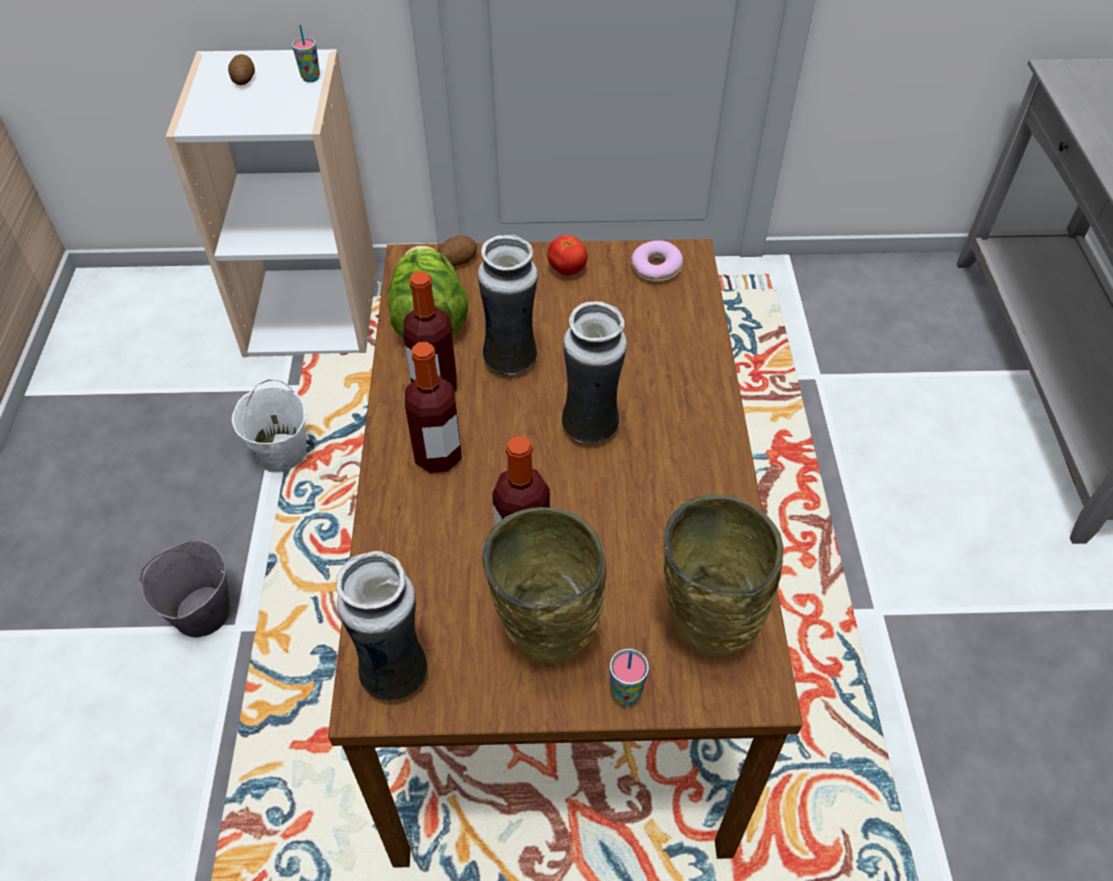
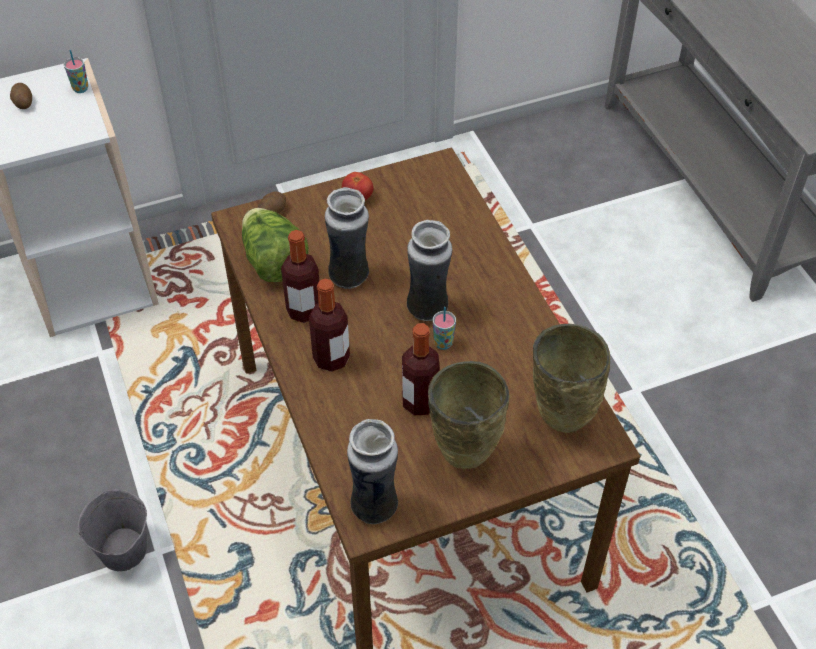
camera: 20 degrees left, 0 degrees up
(281, 453) = (126, 407): white bucket -> none
(625, 694) = (527, 472): cup -> cup (443, 343)
(656, 268) = (422, 180): donut -> none

